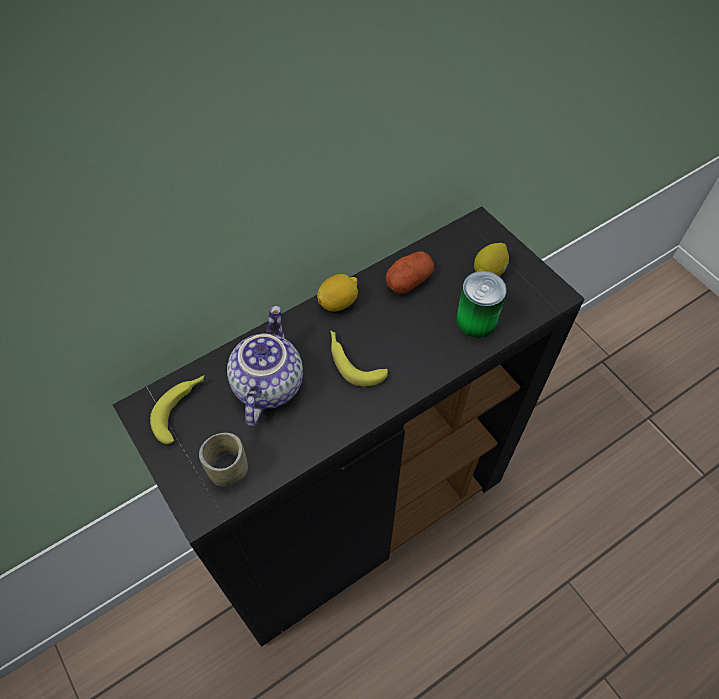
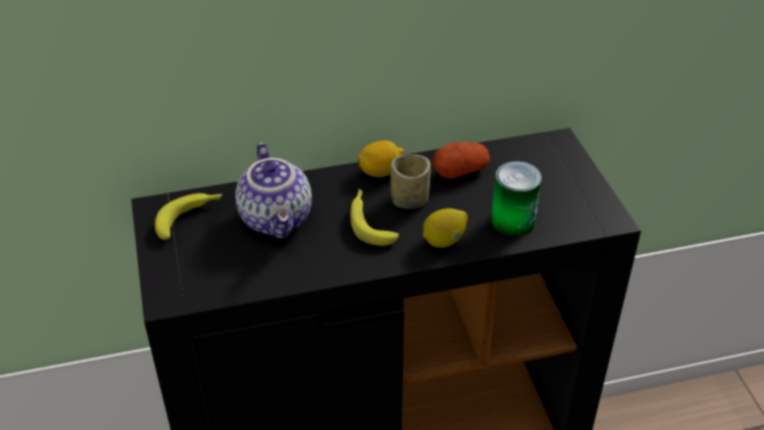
camera: 20 degrees right, 15 degrees down
(229, 470) = (208, 276): cup -> cup (409, 200)
(266, 384) = (278, 219): teapot -> teapot turned 135 degrees clockwise
(489, 271) = (549, 183): lemon -> lemon (444, 240)

